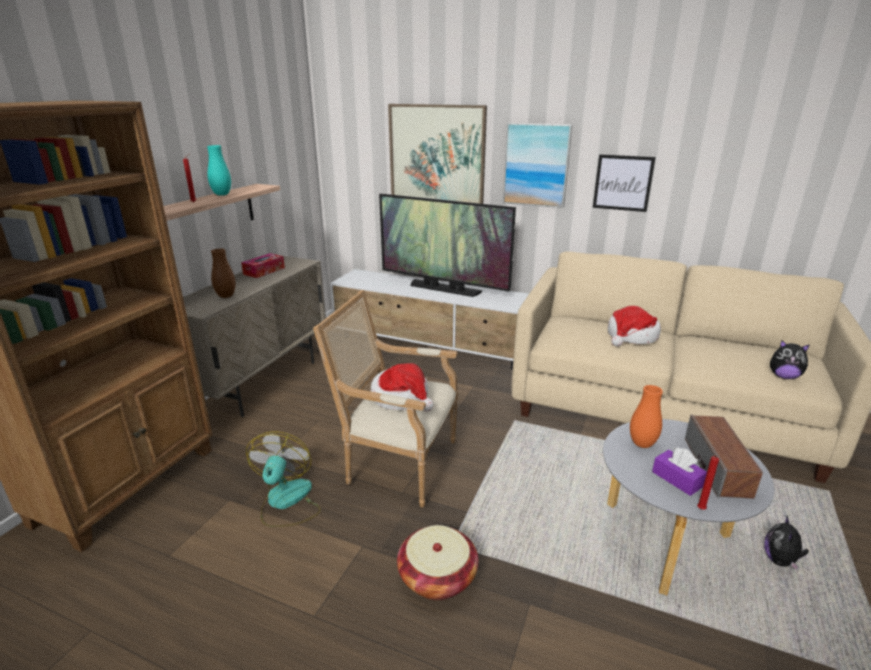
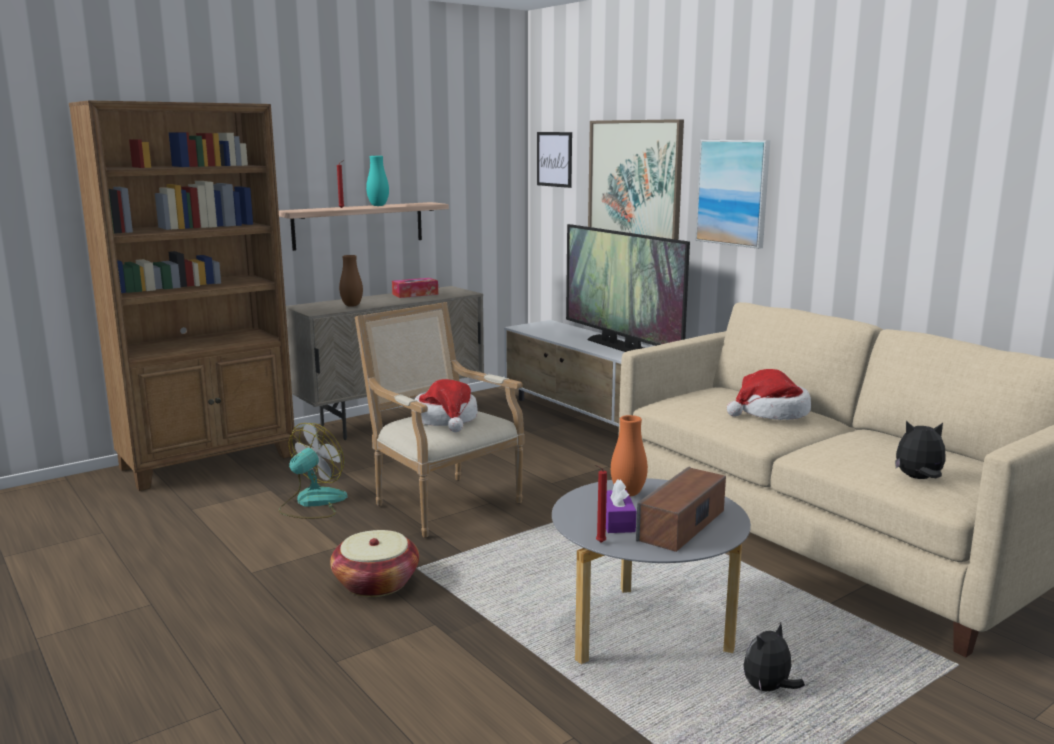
camera: 30 degrees right, 10 degrees down
(623, 183) = (827, 216): picture -> picture (554, 159)
(783, 376) = (918, 479): plush toy -> plush toy turned 135 degrees clockwise

